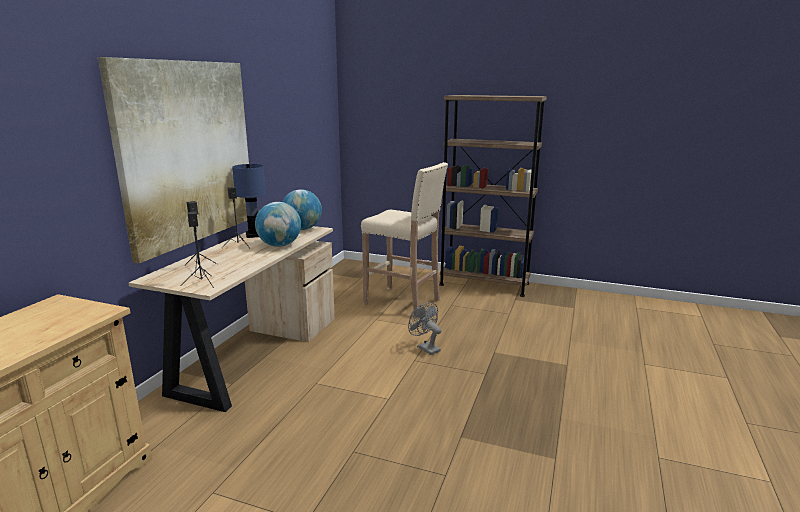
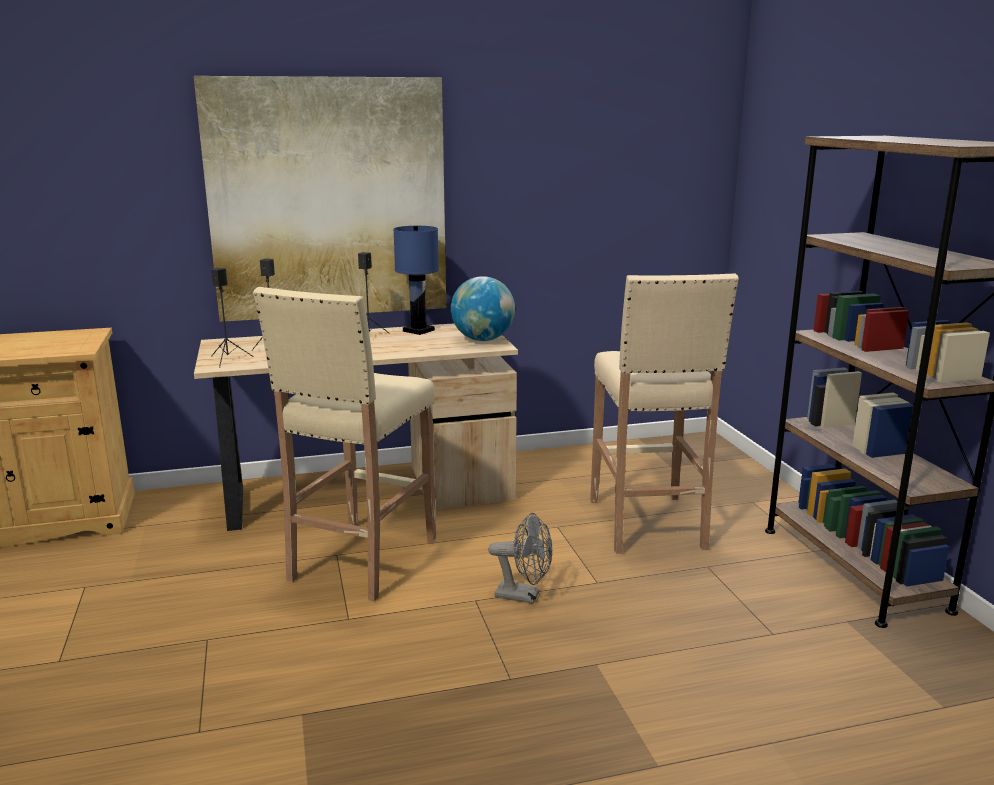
camera: 55 degrees right, 0 degrees up
(279, 245) = (398, 349): globe -> none
(334, 378) = (361, 561): none -> beige stool
(425, 348) = (524, 596): grey fan -> grey fan turned 90 degrees clockwise

